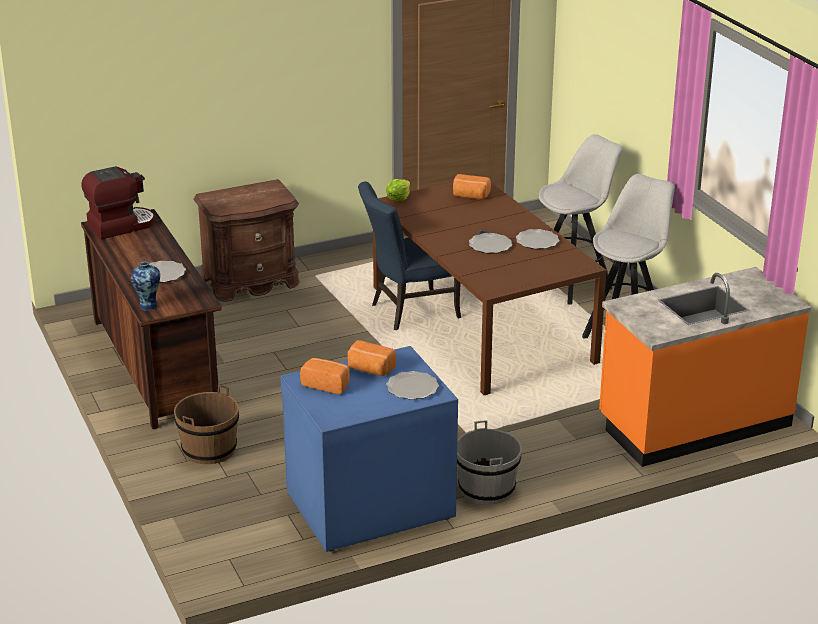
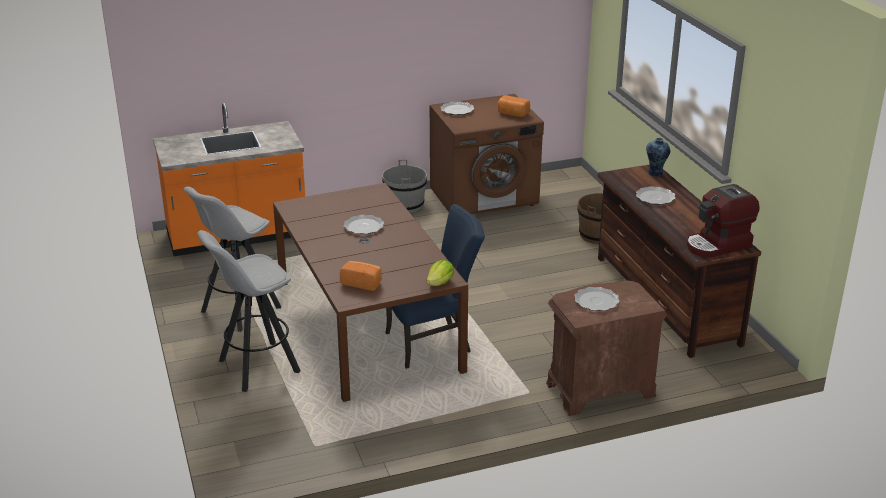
camera: 175 degrees left, 0 degrees up
(367, 506) = (485, 199): blue washing machine -> brown washing machine
(370, 369) = (483, 120): bread -> none
(537, 241) = (318, 229): plate -> plate (596, 301)

